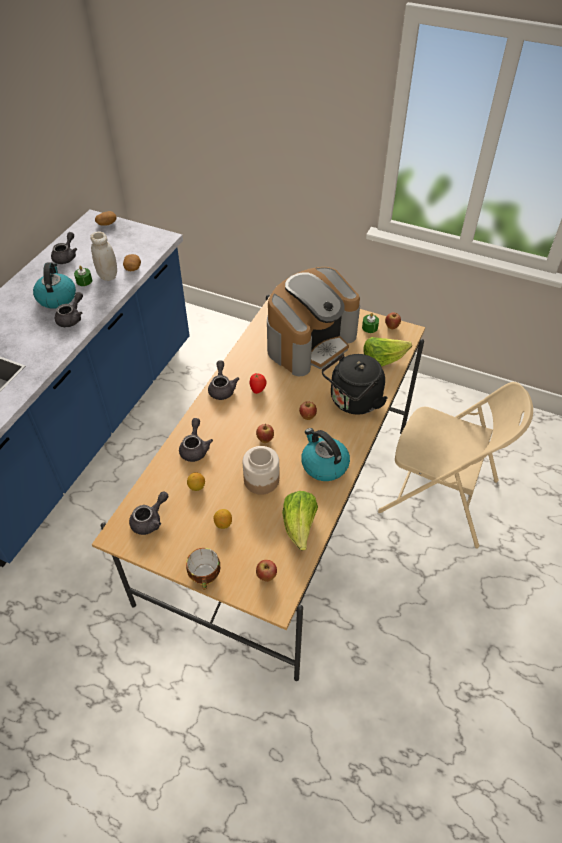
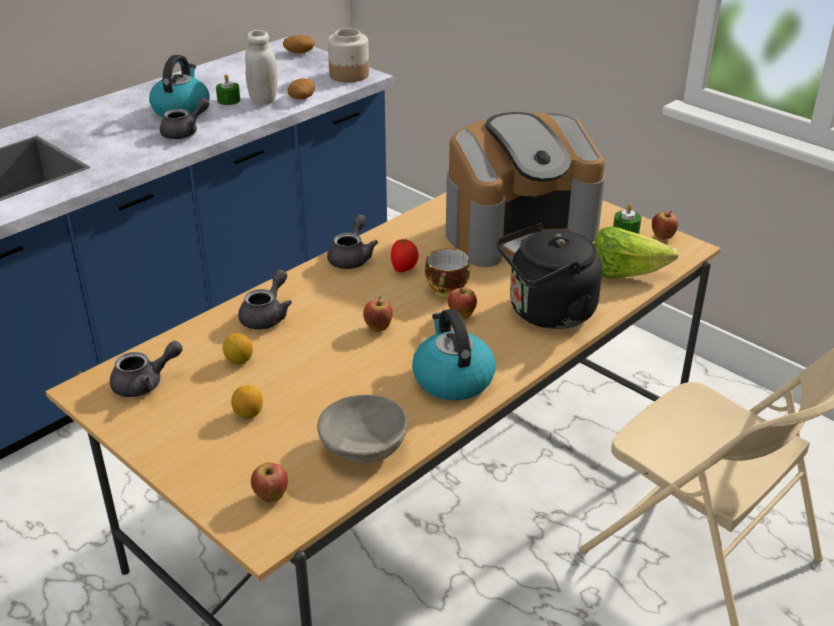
camera: 20 degrees right, 15 degrees down
(66, 256) = (224, 74): grey teapot -> none
(206, 576) = (178, 471): cup -> cup (447, 290)
(262, 480) = (342, 375): jar -> jar (349, 75)
(299, 527) = (364, 447): lettuce -> grey bowl

